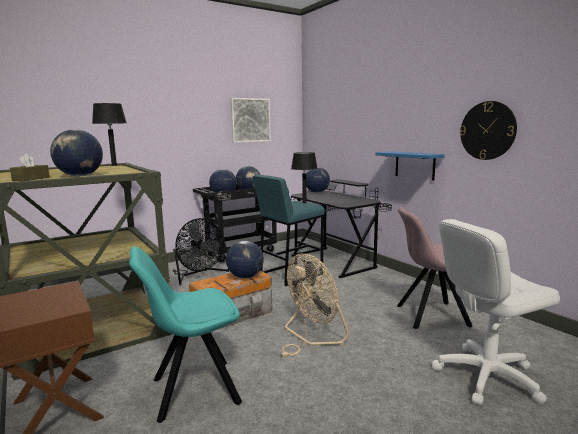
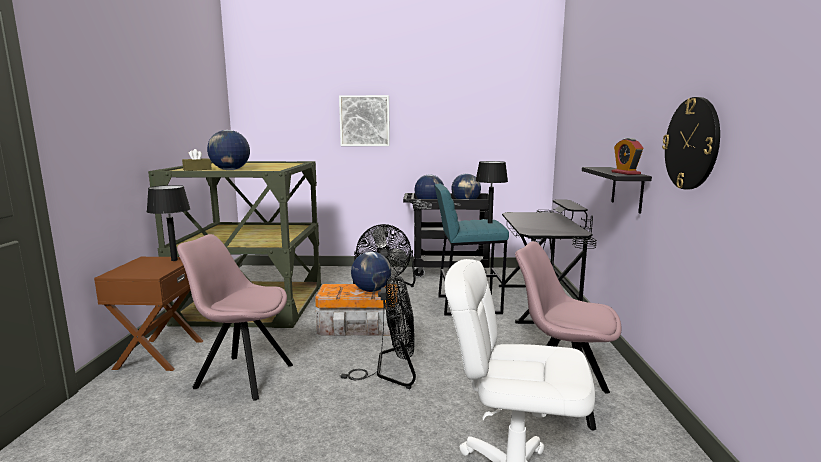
camera: 35 degrees right, 0 degrees up
(114, 165) = (298, 163): black table lamp -> black table lamp (174, 260)
(194, 390) = (243, 376): turquoise chair -> pink chair
(250, 120) = (481, 120): picture -> picture (364, 121)
(307, 335) = (391, 367): beige fan -> black fan
(317, 192) = (541, 213): globe -> none
(414, 165) = (627, 189): blue shelf -> black shelf
(424, 153) = (625, 173): none -> alarm clock

